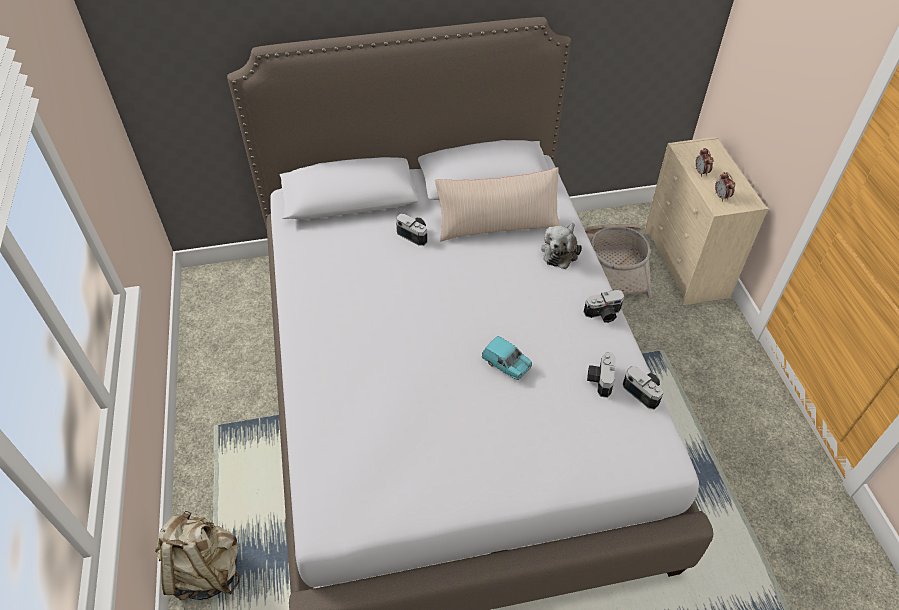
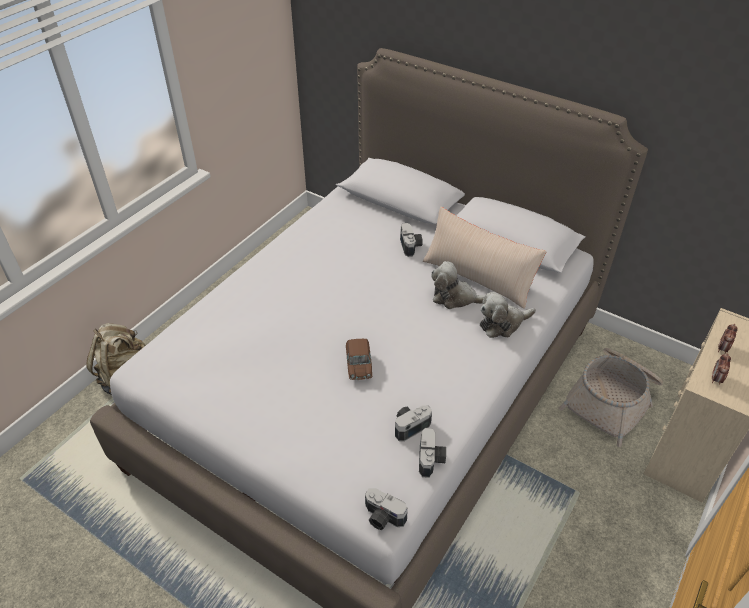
camera: 45 degrees right, 5 degrees down
(503, 254) = (455, 297): none -> plush toy
(506, 365) = (359, 366): turquoise toy car -> brown toy car
(604, 314) = (475, 387): camera -> camera (382, 518)

